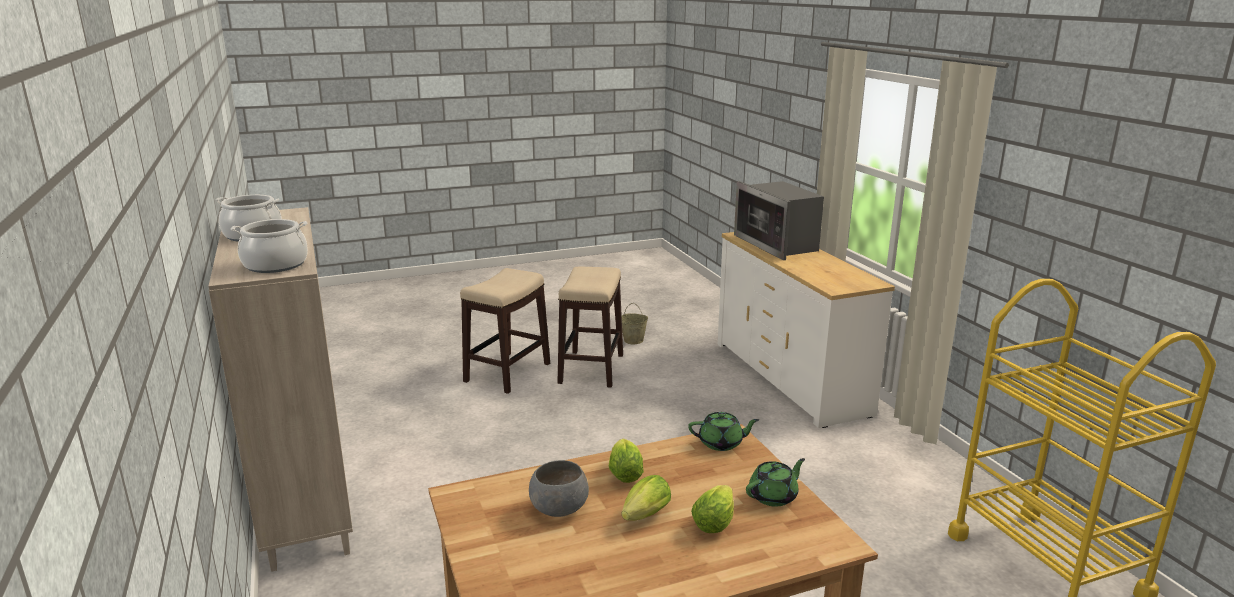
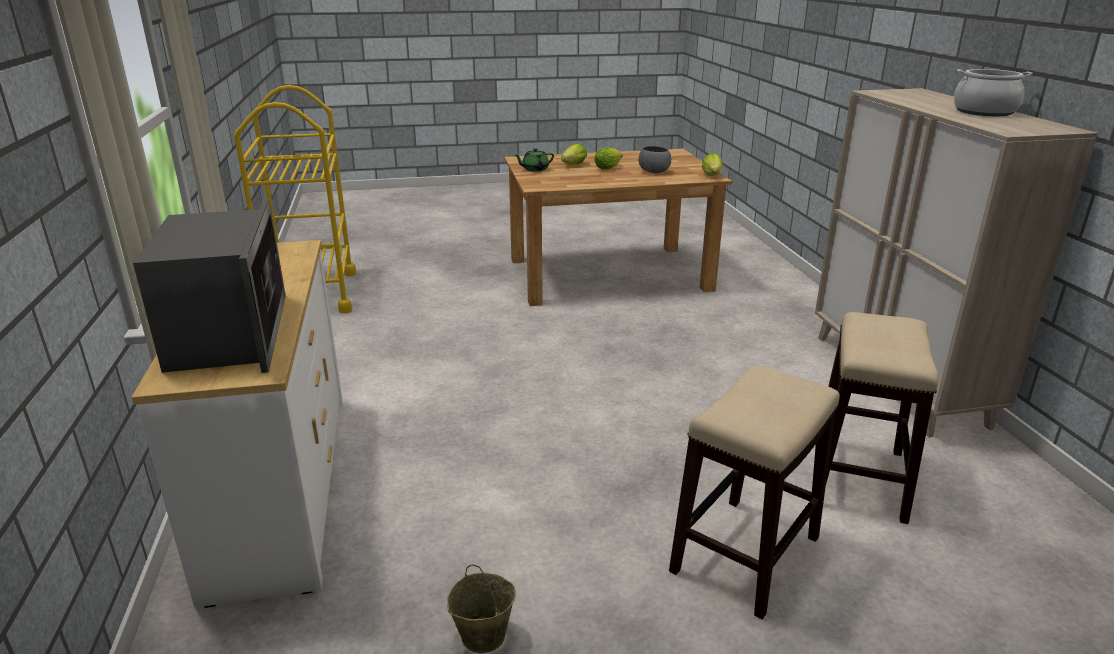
camera: 170 degrees left, 5 degrees up
(275, 265) = (898, 94): cooking pot -> none
(591, 369) = (593, 545): stool -> stool (858, 476)
(624, 472) = (614, 179): lettuce -> lettuce (712, 176)
(721, 443) = (546, 185): green teapot -> none

